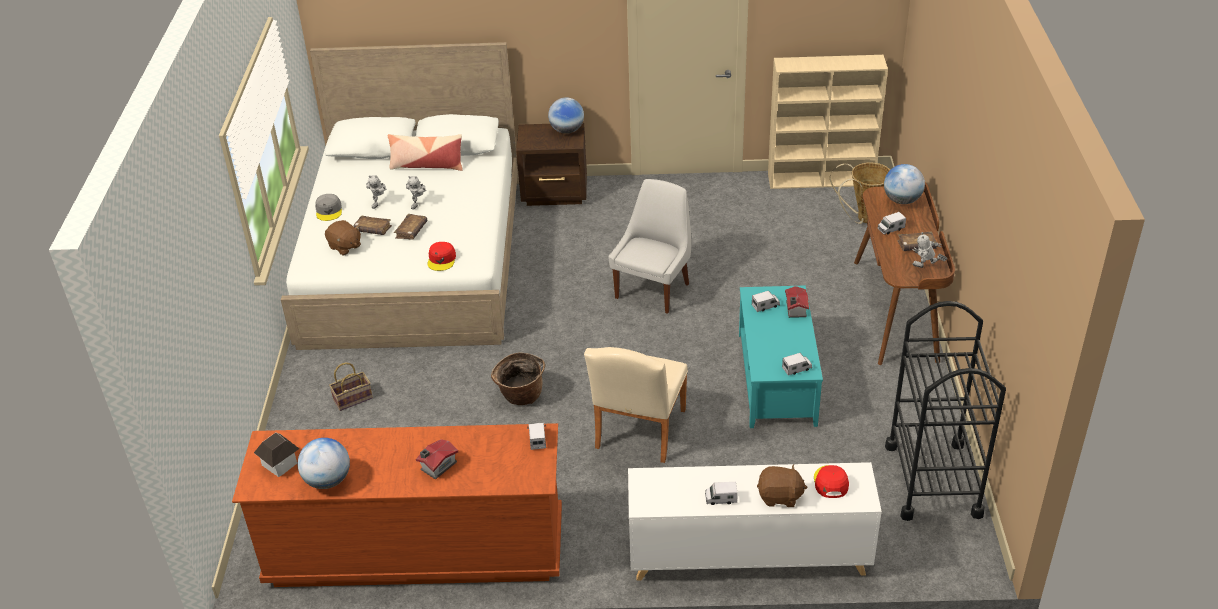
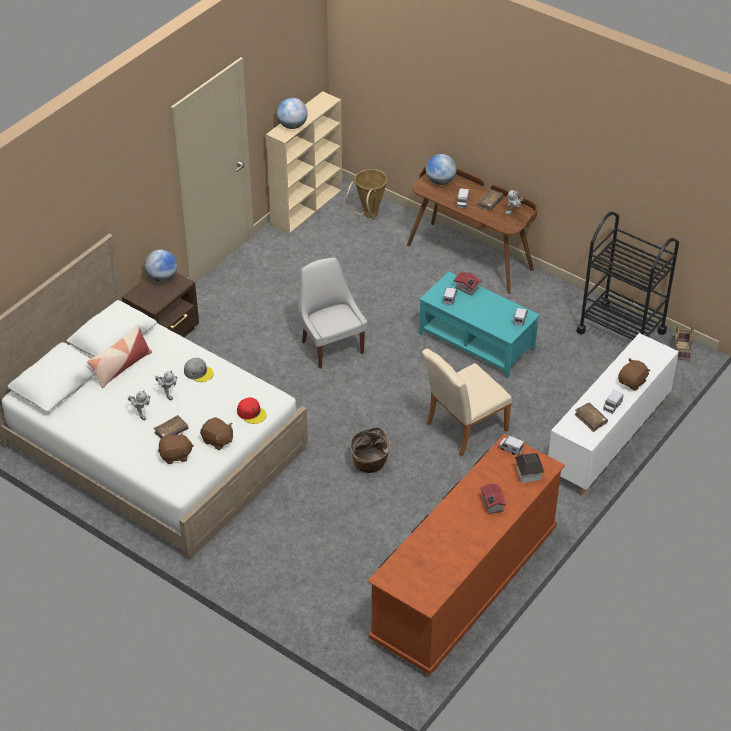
camera: 55 degrees left, 5 degrees up
(280, 464) = (416, 579): toy house -> toy house (528, 474)
(328, 480) = (456, 562): globe -> globe (292, 126)
(329, 211) = (117, 444): grey cap -> grey cap (198, 372)
(353, 398) = (281, 551): basket -> basket (681, 350)
(386, 259) = (217, 440): none -> brown plush toy
(411, 231) = (197, 412): brown book -> brown book (590, 419)
(638, 433) = (462, 429): beige chair -> beige chair turned 90 degrees clockwise
(830, 482) = (640, 357): red cap -> none

